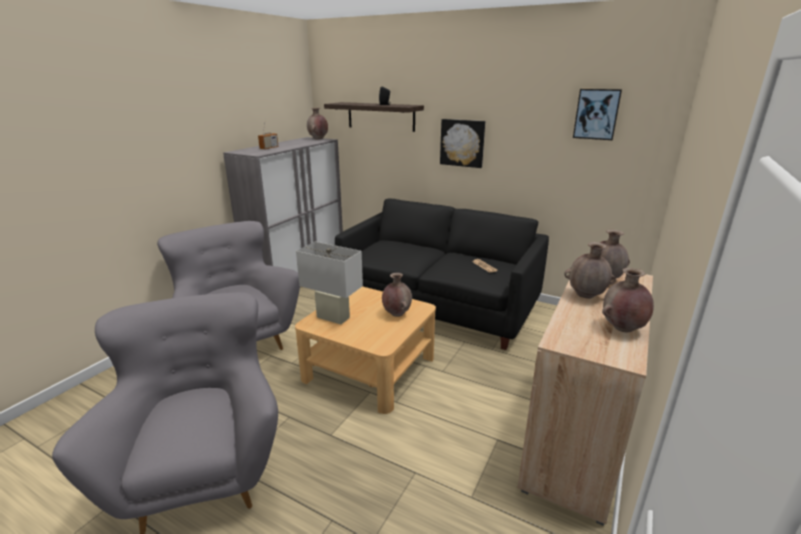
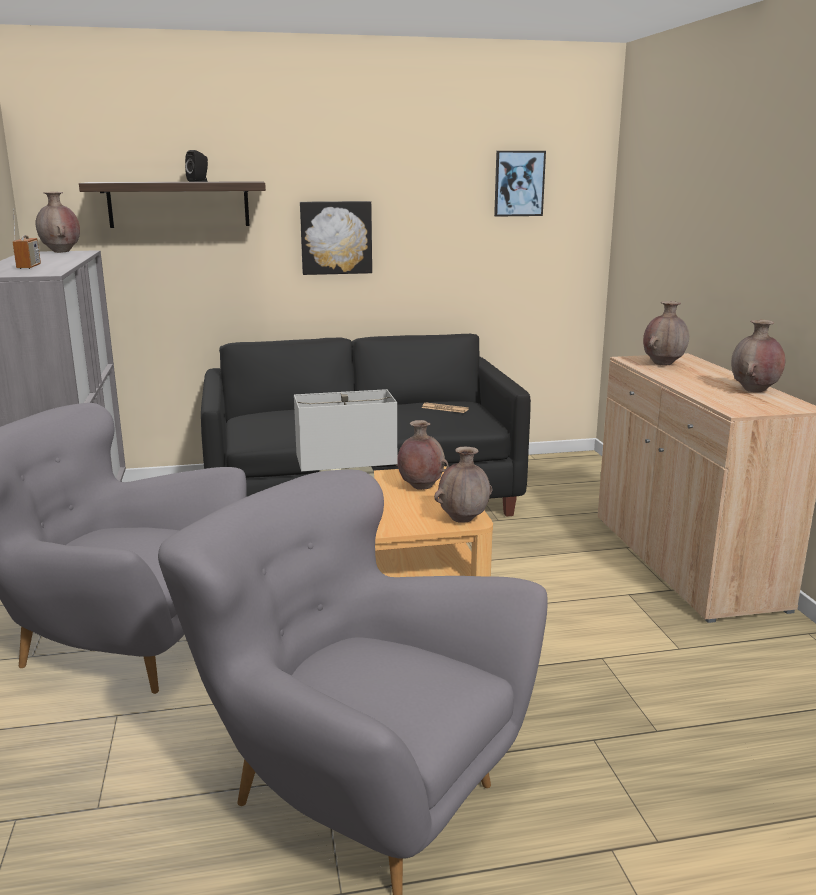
camera: 40 degrees left, 5 degrees down
(586, 295) = (678, 377): brown vase -> brown vase (463, 519)

